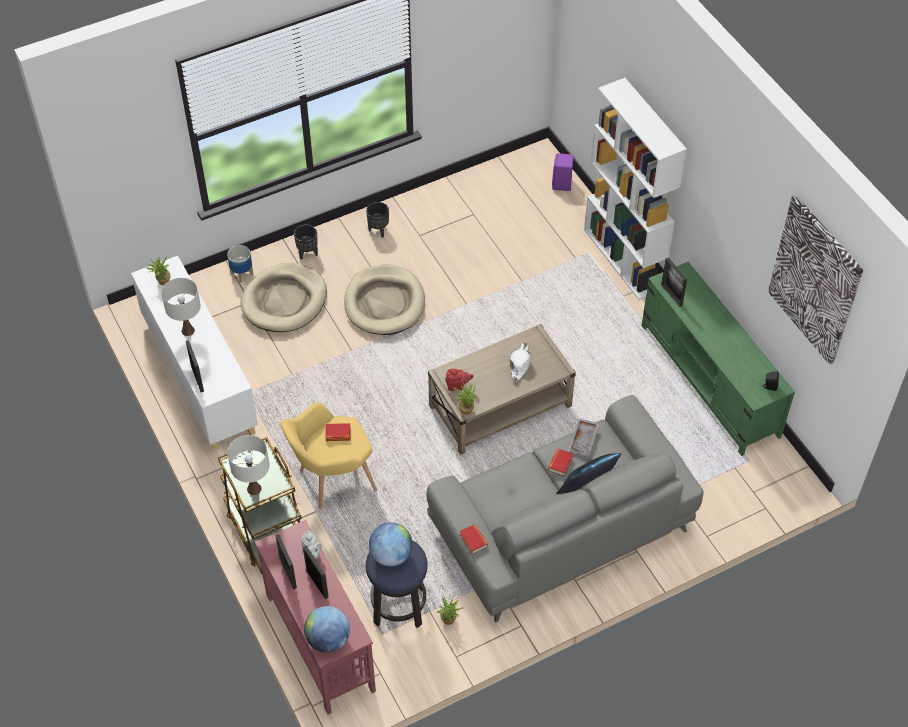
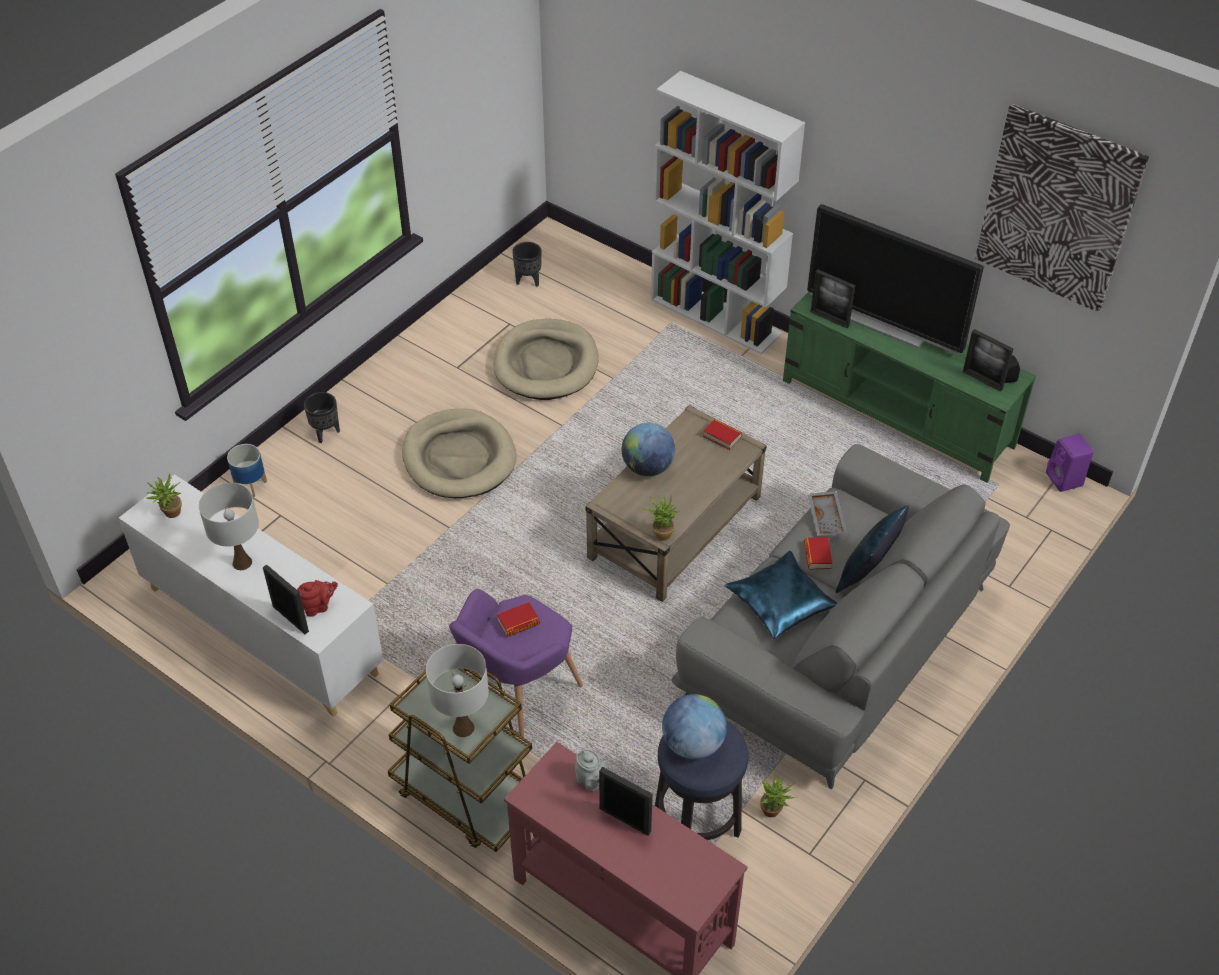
camera: 25 degrees left, 5 degrees down
(284, 301) = (327, 498): beige dog bed -> beige dog bed (546, 364)
(288, 573) = (576, 822): picture frame -> picture frame (982, 380)
(328, 639) = (686, 889): globe -> globe (647, 467)
(331, 480) = (516, 695): yellow armchair -> purple armchair
(379, 230) = (403, 378): black planter -> black planter (528, 280)
(457, 386) = (634, 510): red teapot -> red teapot (318, 607)
(473, 540) = (780, 685): book -> book (722, 436)
(515, 486) = (780, 602): none -> blue pillow
(520, 363) = (694, 458): white hat -> none
(562, 184) = (595, 260): purple speaker -> purple speaker (1065, 480)
(709, 314) = (885, 324): none -> television

